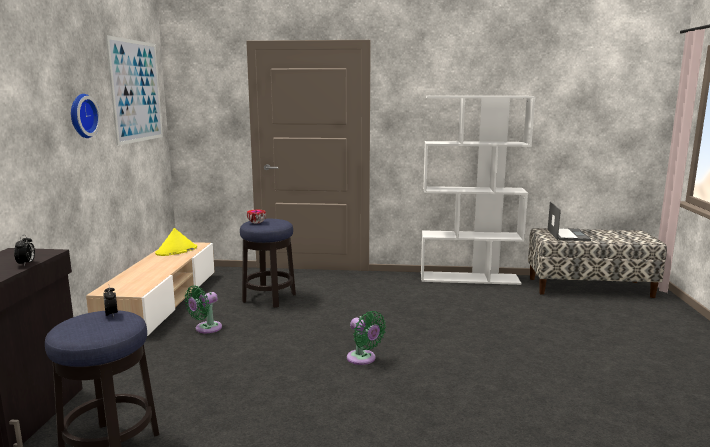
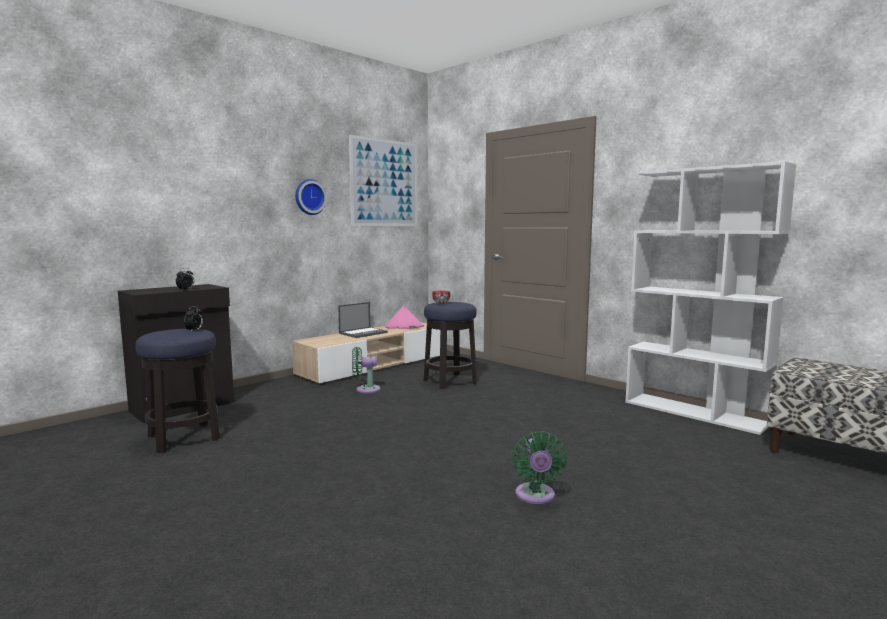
camera: 40 degrees right, 5 degrees down
(176, 251) = (404, 327): yellow hat -> pink hat
(363, 359) = (436, 444): green fan -> green fan (535, 496)
(567, 235) = (837, 372): laptop -> laptop (363, 333)

